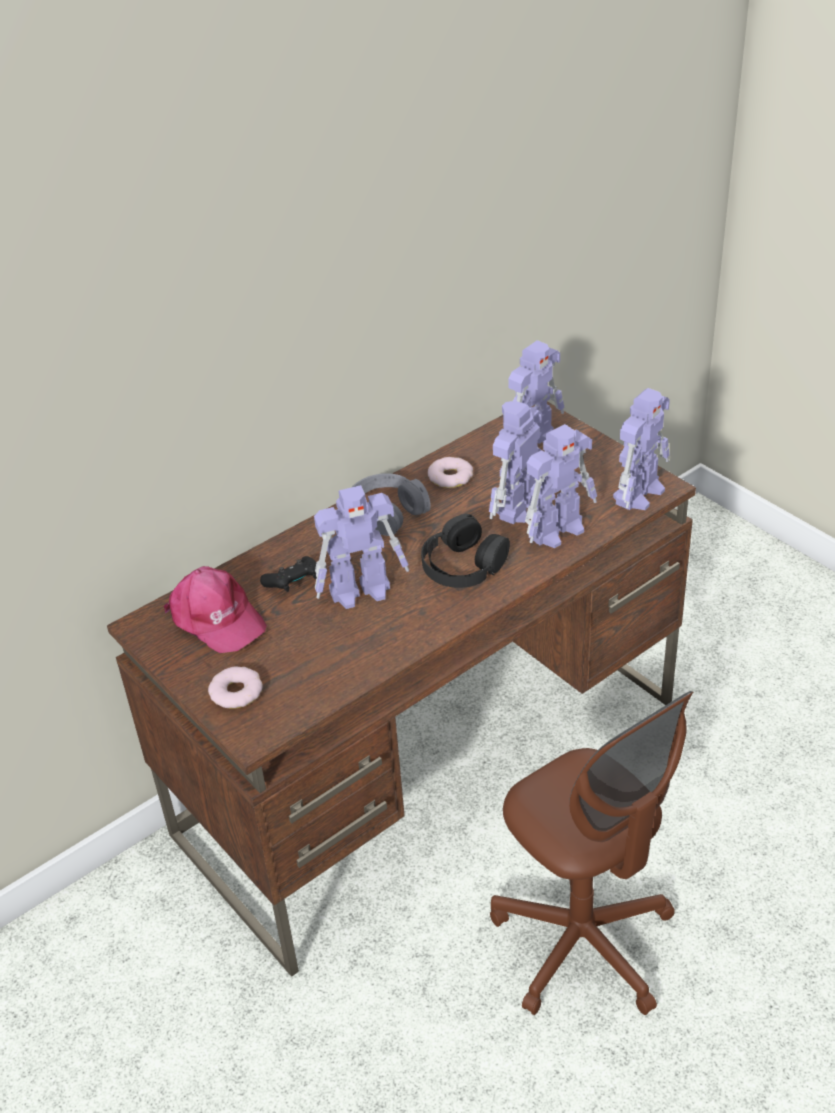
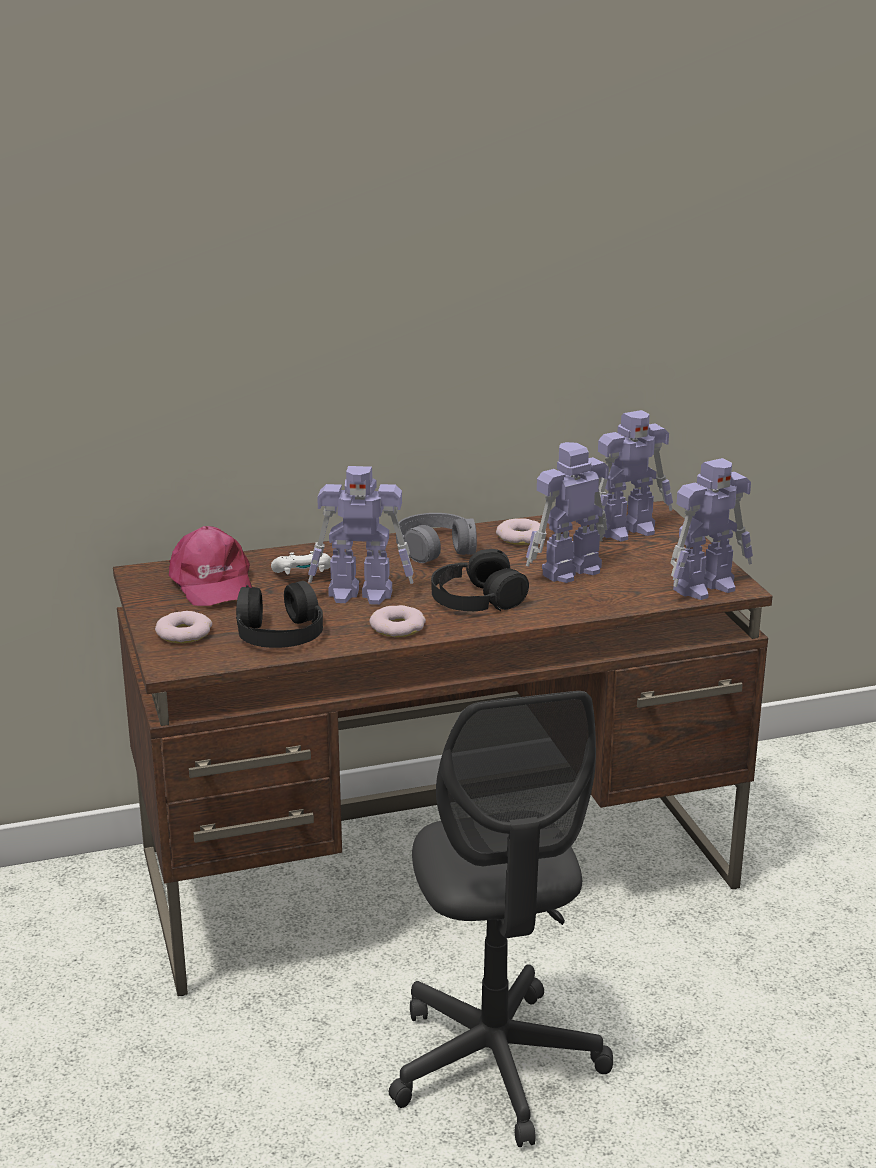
camera: 20 degrees right, 15 degrees down
(293, 583) = (303, 576): black game controller -> white game controller
(321, 662) = (279, 632): none -> black headphones
(420, 622) = (397, 627): none -> donut
(558, 530) = (595, 595): toy robot -> none
(583, 943) = (495, 1065): brown office chair -> grey office chair

